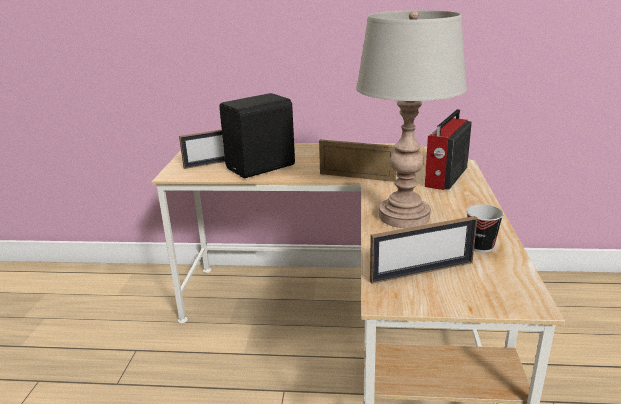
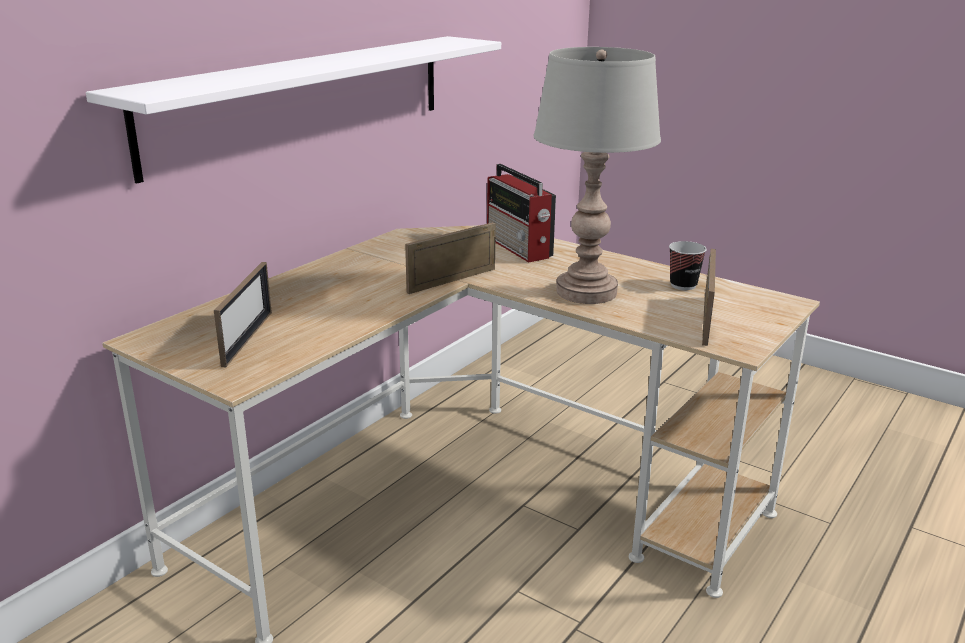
camera: 60 degrees left, 0 degrees up
(262, 167) = (326, 317): black speaker -> none
(339, 39) = (305, 100): none -> white shelf

